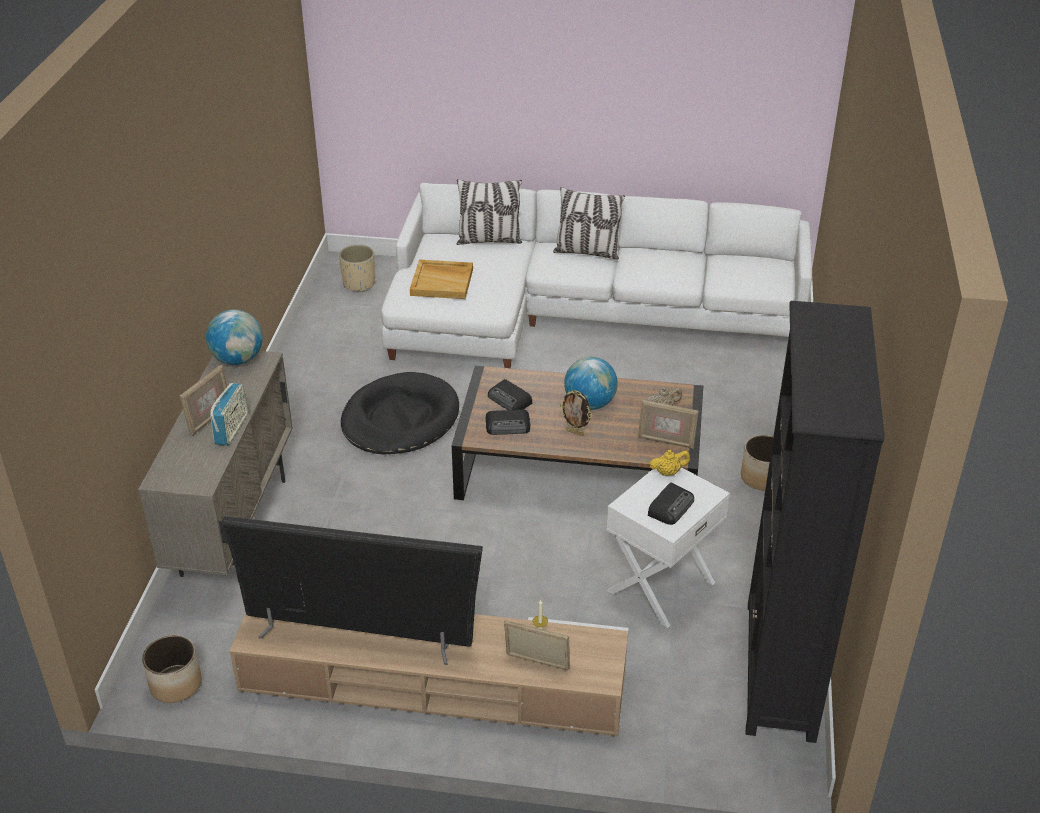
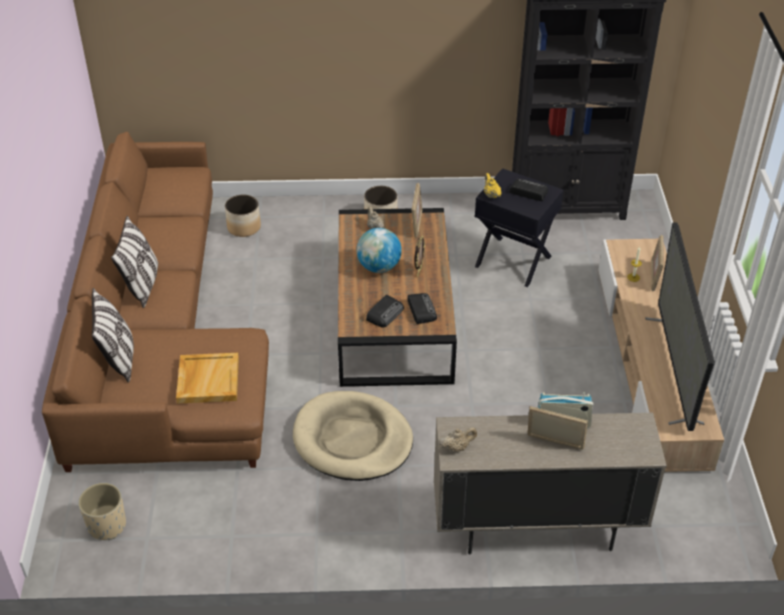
camera: 100 degrees left, 5 degrees up
(176, 684) = (724, 515): planter -> planter (244, 227)
(238, 359) = (457, 447): globe -> beige teapot
(400, 419) = (352, 440): black dog bed -> beige dog bed
(576, 313) = (161, 338): white sofa -> brown sofa
(659, 585) = (512, 262): white side table -> black side table

